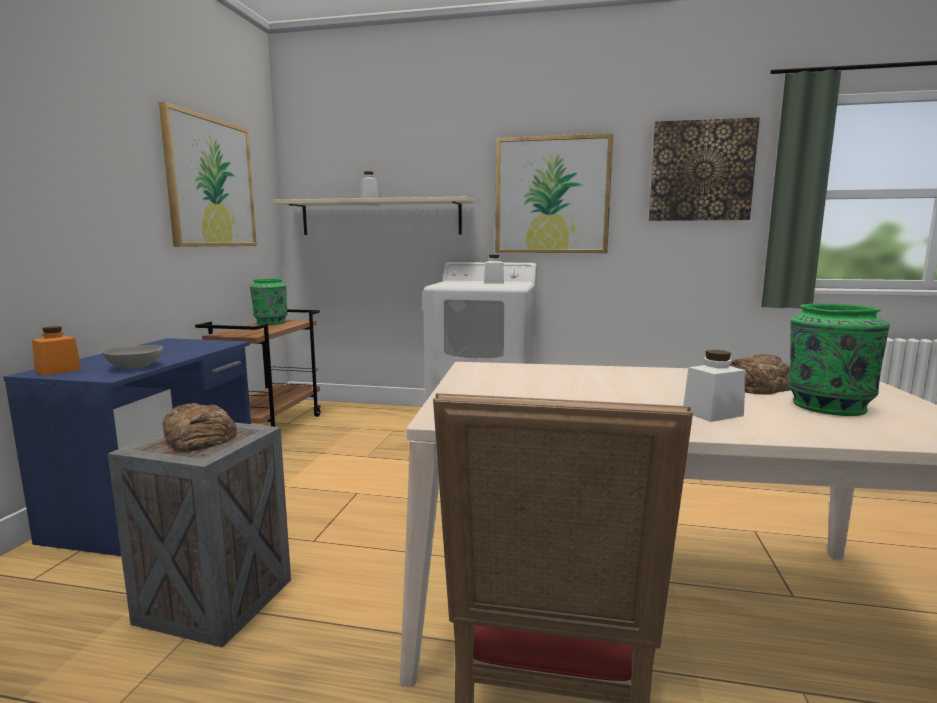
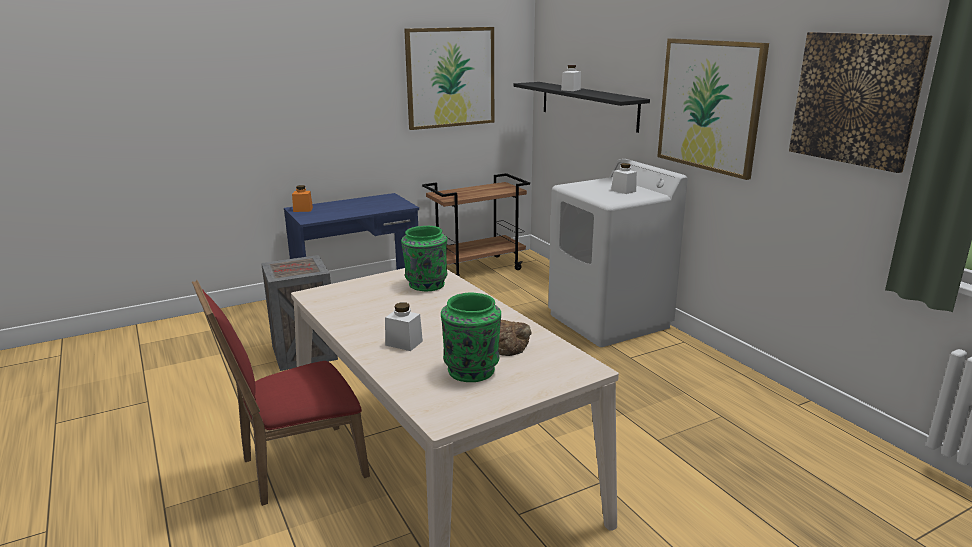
camera: 50 degrees right, 10 degrees up
(135, 367) = (329, 215): grey bowl -> none
(198, 437) = (296, 266): bread -> none
(271, 322) = (492, 187): green vase -> green vase (426, 285)
(380, 217) = (588, 105): beige shelf -> black shelf

